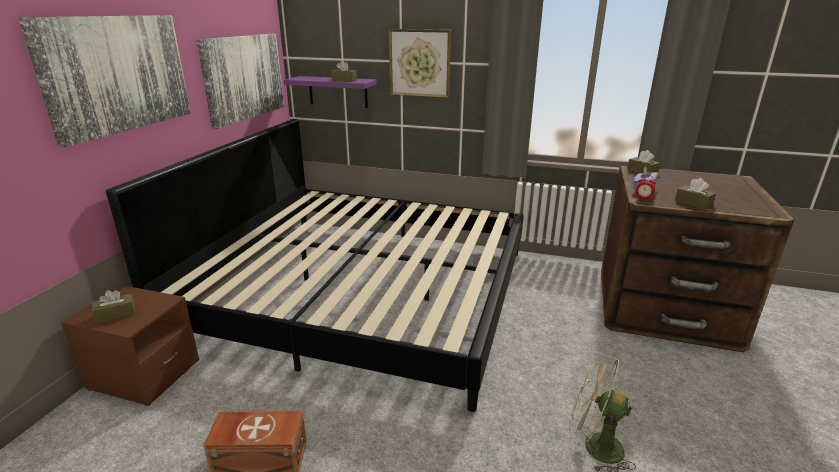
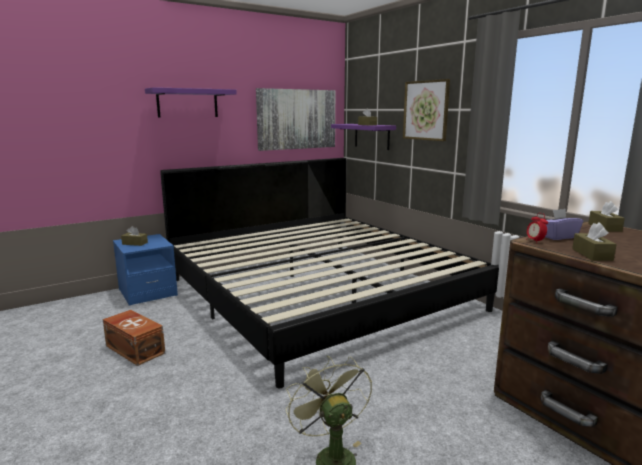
camera: 40 degrees right, 10 degrees down
(118, 74) = (187, 103): picture -> purple shelf
(144, 375) = (147, 292): brown nightstand -> blue nightstand

